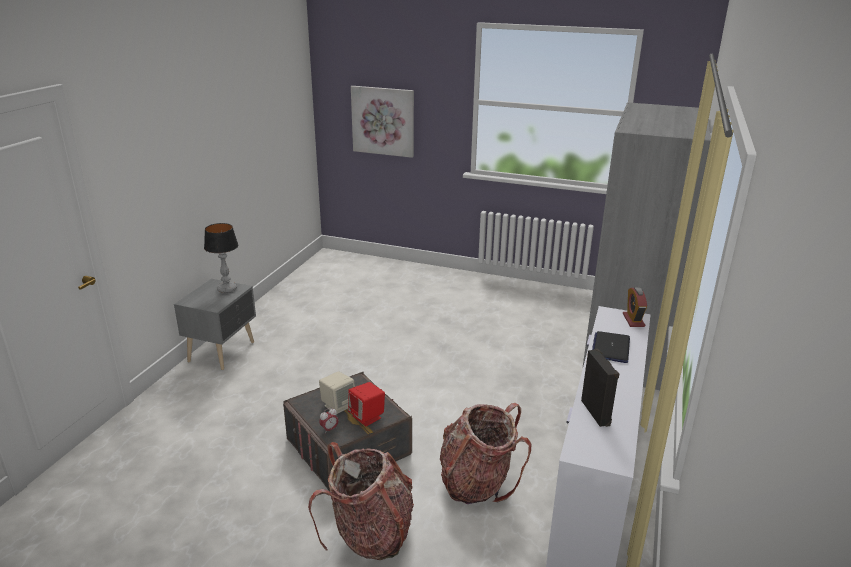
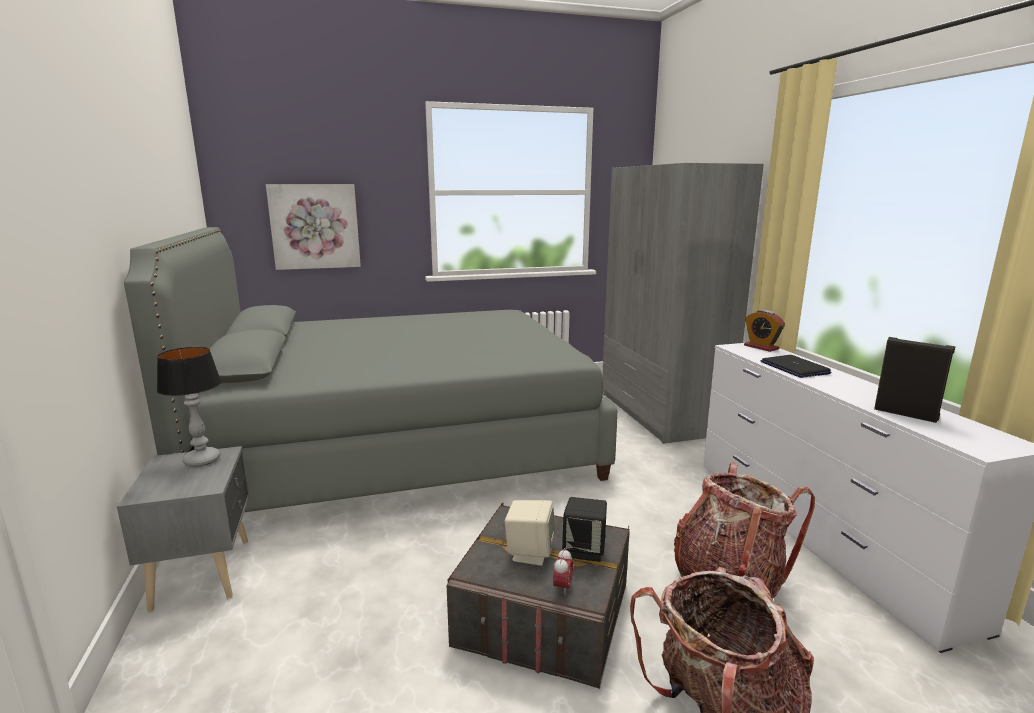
camera: 35 degrees left, 10 degrees down
(367, 417) = (584, 550): red speaker -> black speaker
(392, 309) = (401, 445): none -> grey bed

